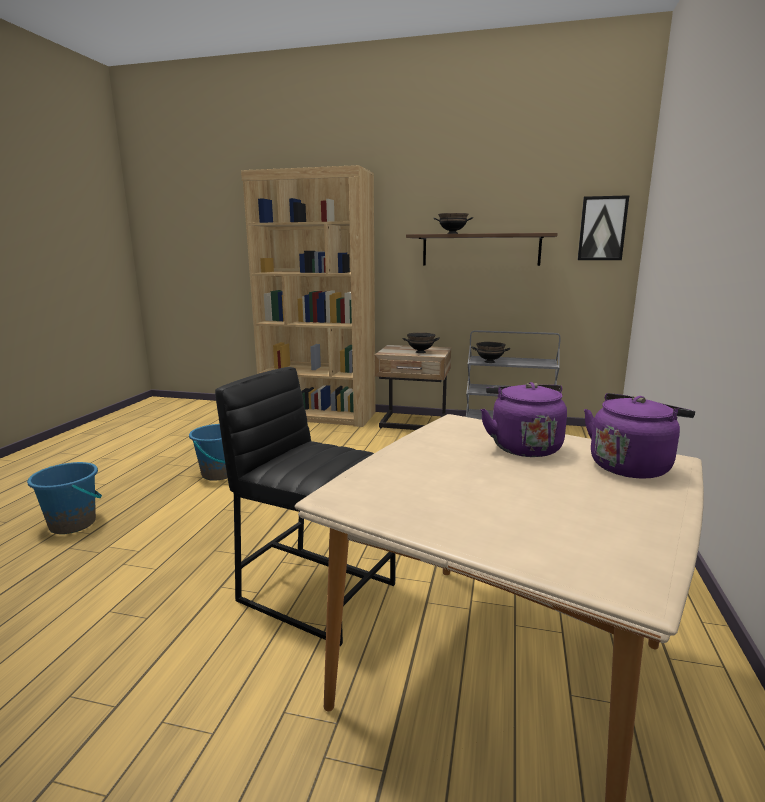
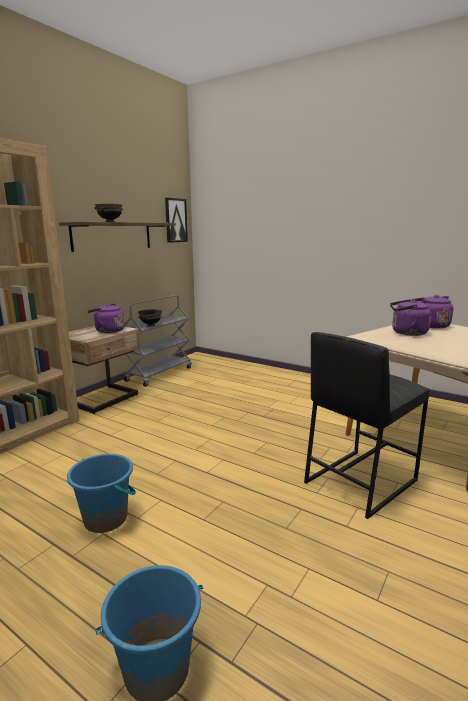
camera: 70 degrees left, 0 degrees up
(420, 352) = (108, 331): black bowl -> purple kettle

